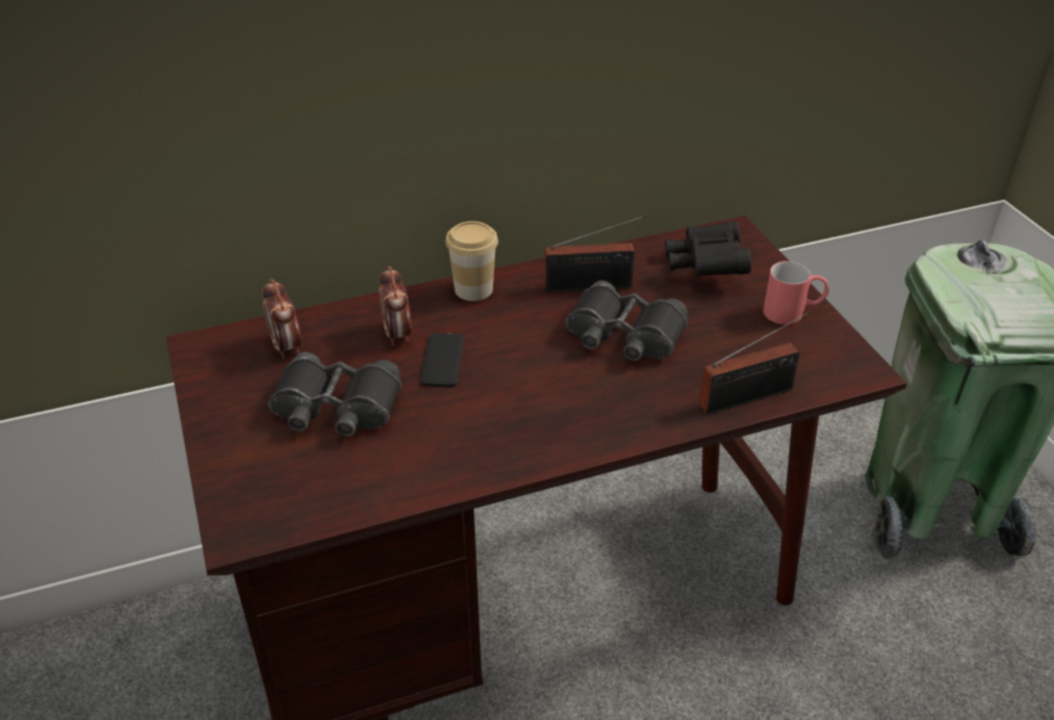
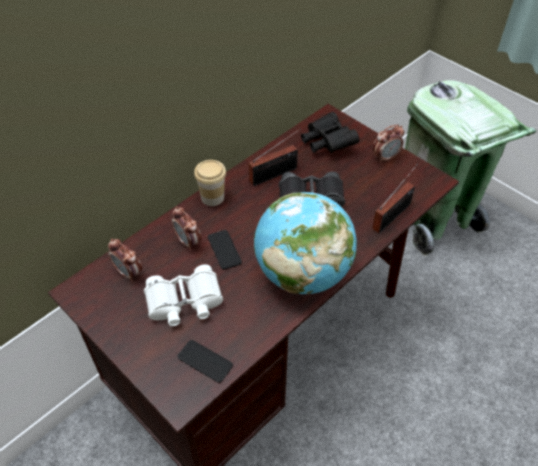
camera: 25 degrees left, 10 degrees up
(310, 494) = (205, 361): none -> phone
(336, 409) = (184, 302): black binoculars -> white binoculars
(540, 429) = (302, 273): none -> globe
(793, 312) = (385, 157): red mug -> alarm clock

